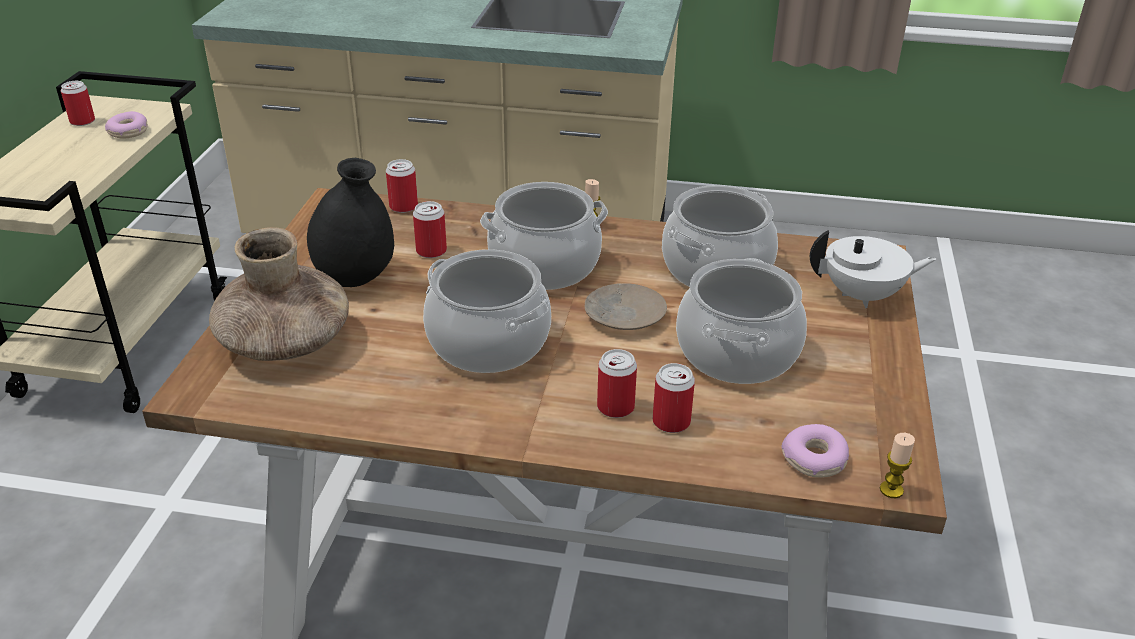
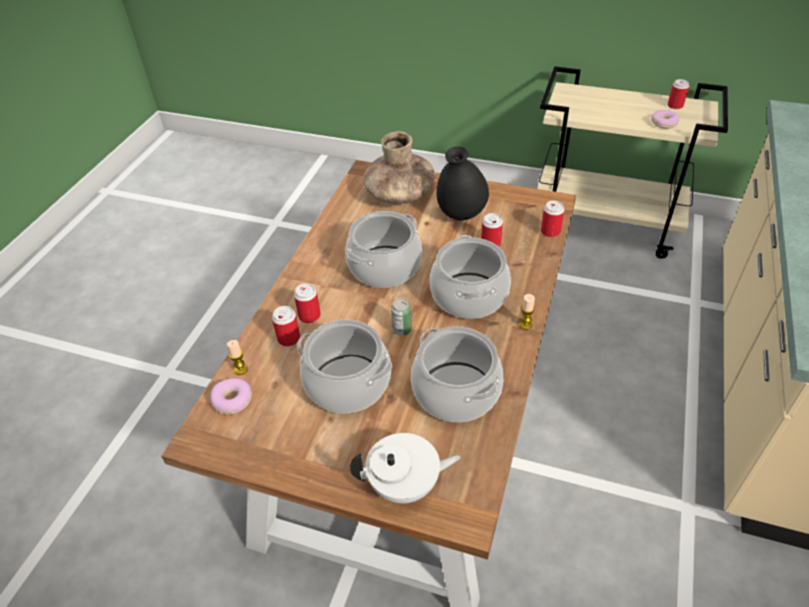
camera: 100 degrees right, 10 degrees up
(623, 316) = (402, 330): beige plate -> can
(863, 296) = (405, 485): white teapot -> white teapot turned 105 degrees counterclockwise
(891, 490) = (193, 433): candle -> candle (241, 369)

